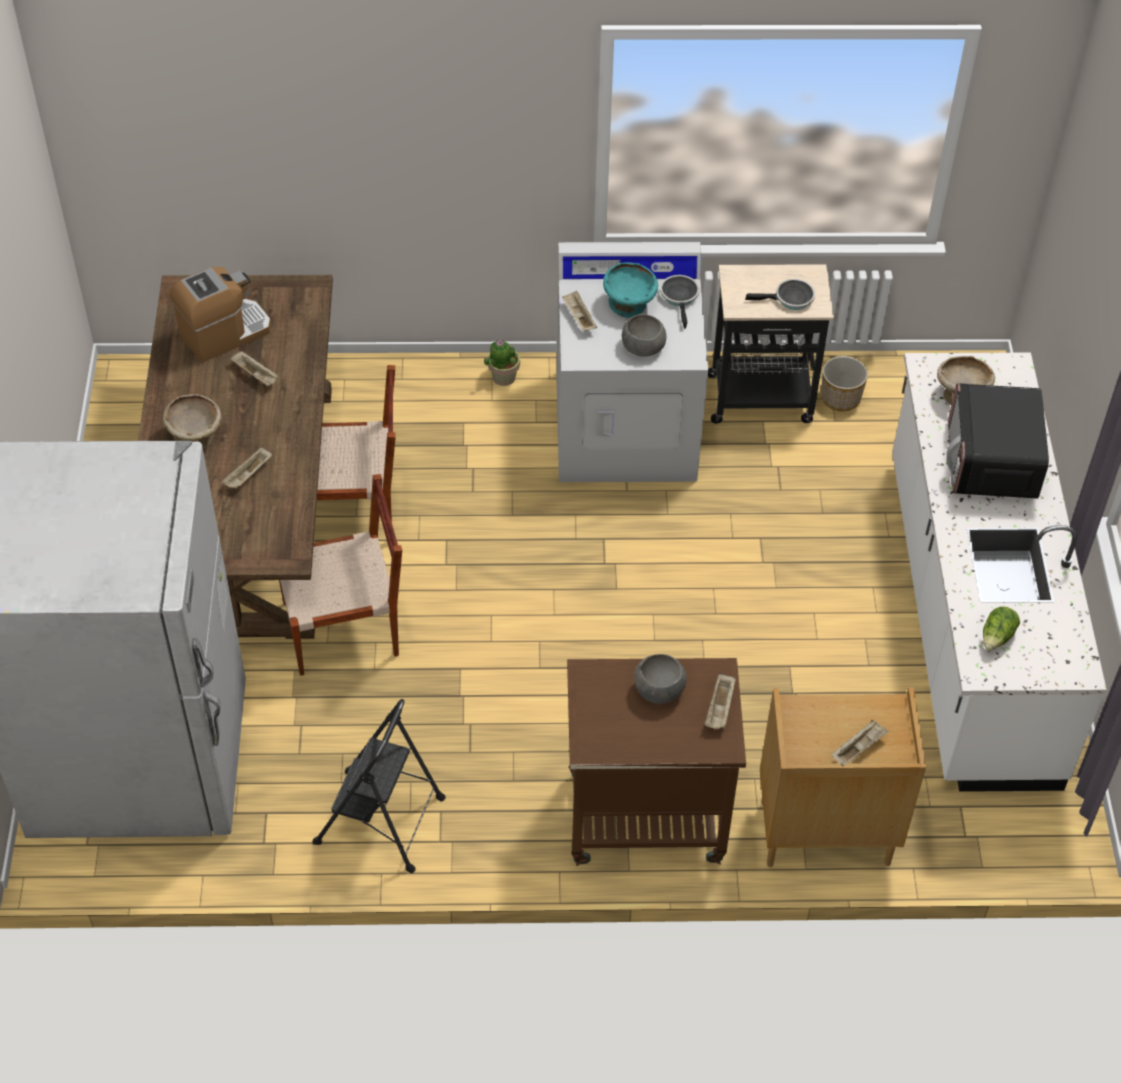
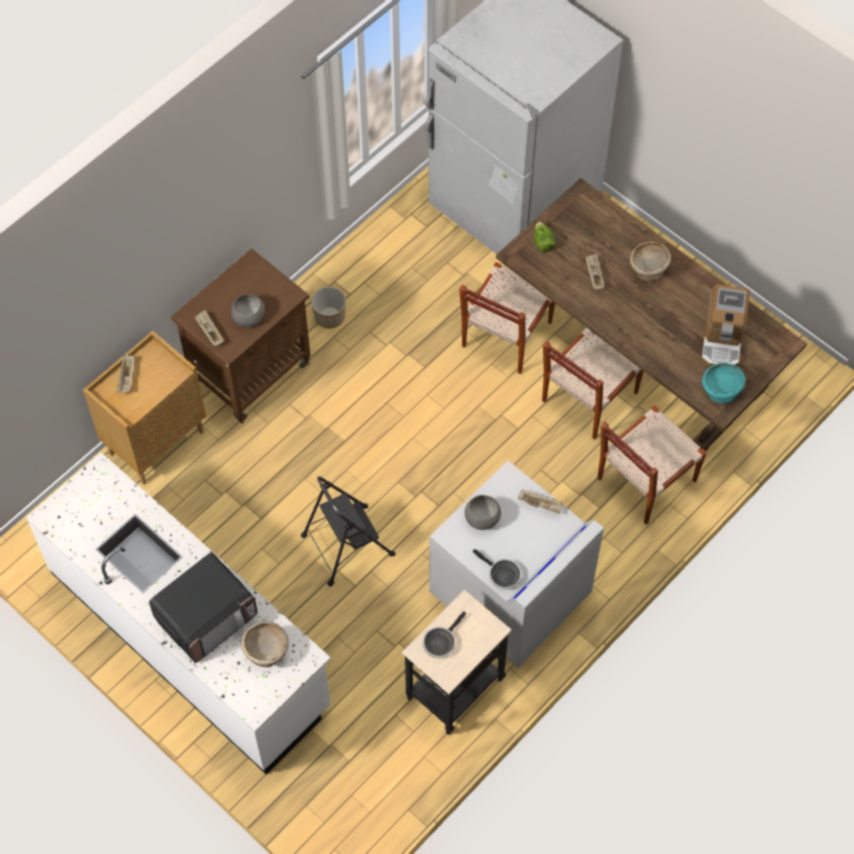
camera: 135 degrees right, 10 degrees up
(256, 375) = (670, 330): beige tray -> none
(383, 820) = (371, 267): black step ladder -> black step ladder (345, 545)
(397, 410) = (644, 482): none -> chair
(503, 377) = (617, 559): potted plant -> none
(629, 305) = (523, 541): turquoise bowl -> turquoise bowl (720, 392)
(840, 398) = (409, 736): planter -> planter (330, 316)
(991, 462) = (207, 616): microwave -> microwave turned 90 degrees clockwise
(997, 637) = (108, 499): lettuce -> lettuce (542, 242)

